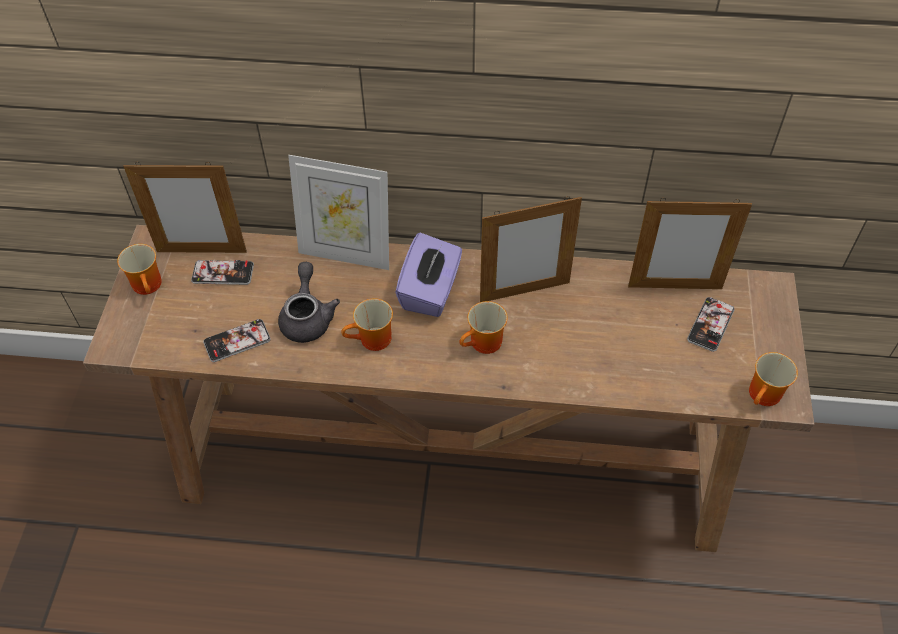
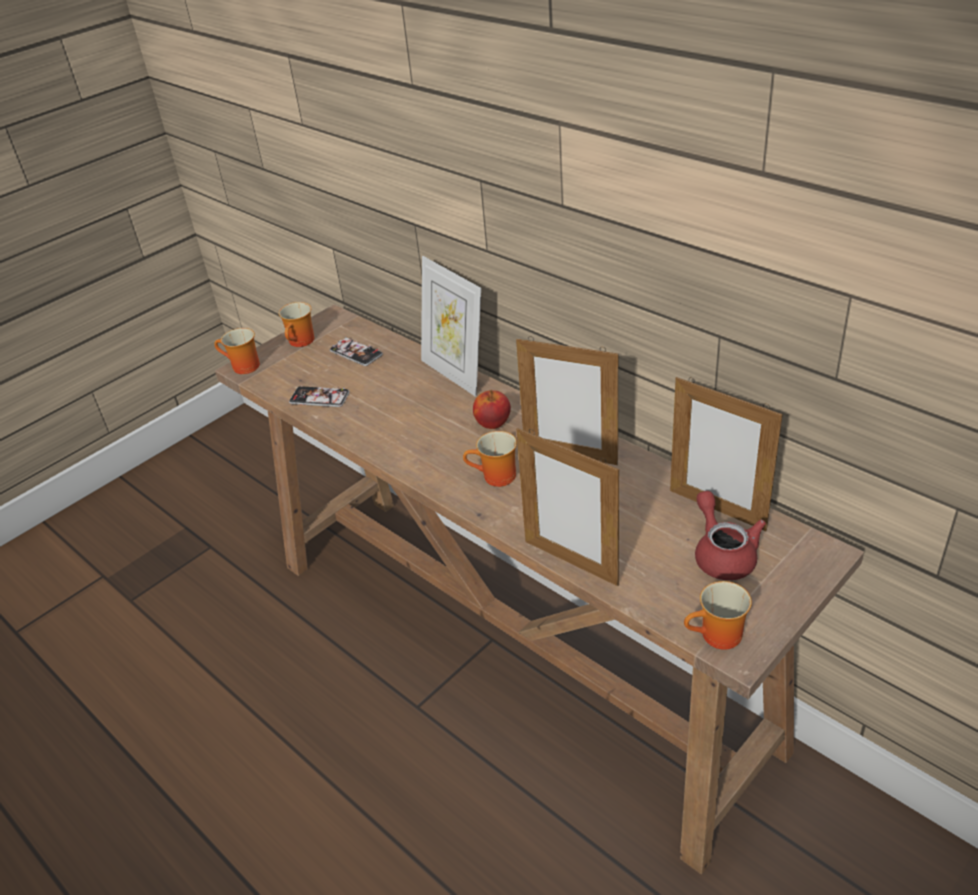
camera: 40 degrees right, 15 degrees down
(201, 251) = (357, 334): picture frame -> picture frame (570, 562)
(308, 317) = (383, 403): grey teapot -> none
(373, 341) = (412, 438): mug -> mug (242, 367)
(430, 291) = (492, 423): purple tissue box -> apple
(710, 324) = (722, 554): phone -> red teapot

